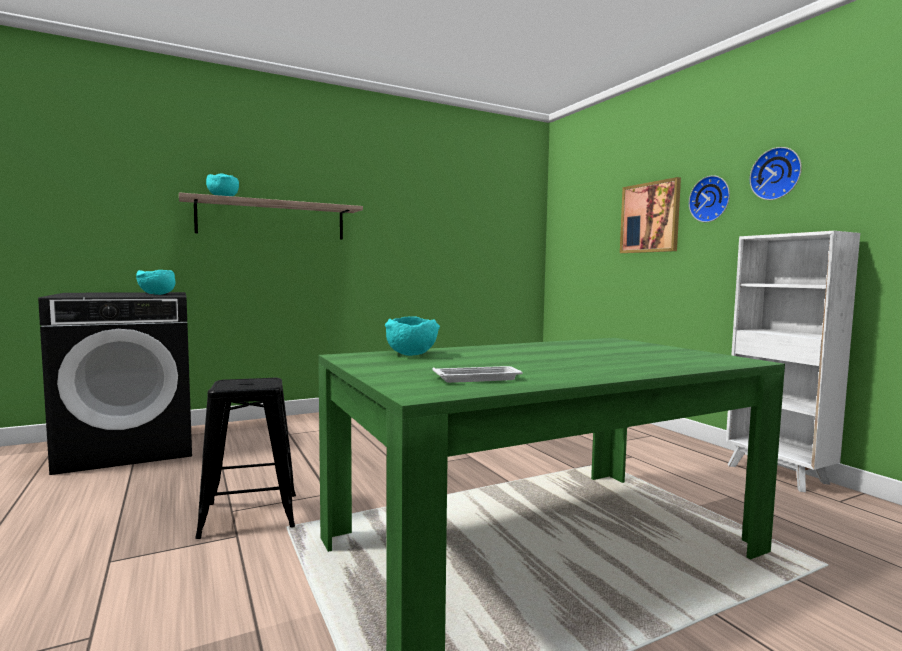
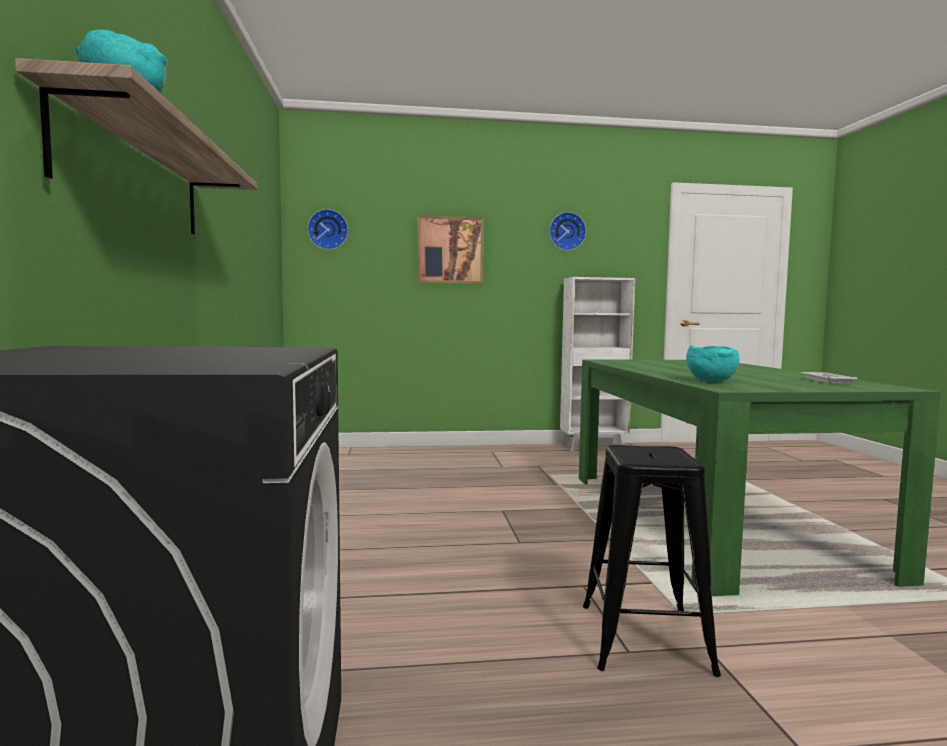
camera: 70 degrees left, 0 degrees up
(156, 294) = (225, 349): turquoise bowl -> none
(711, 199) = (513, 242): wall clock -> wall clock (328, 230)

